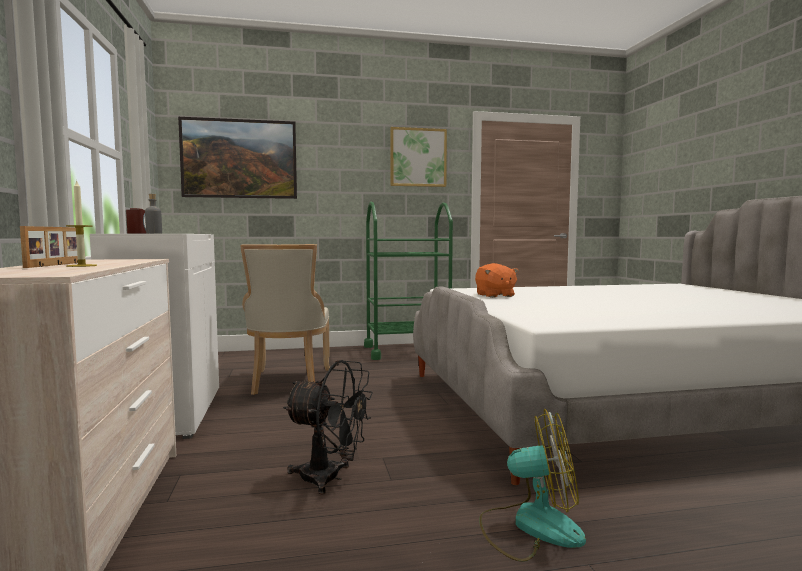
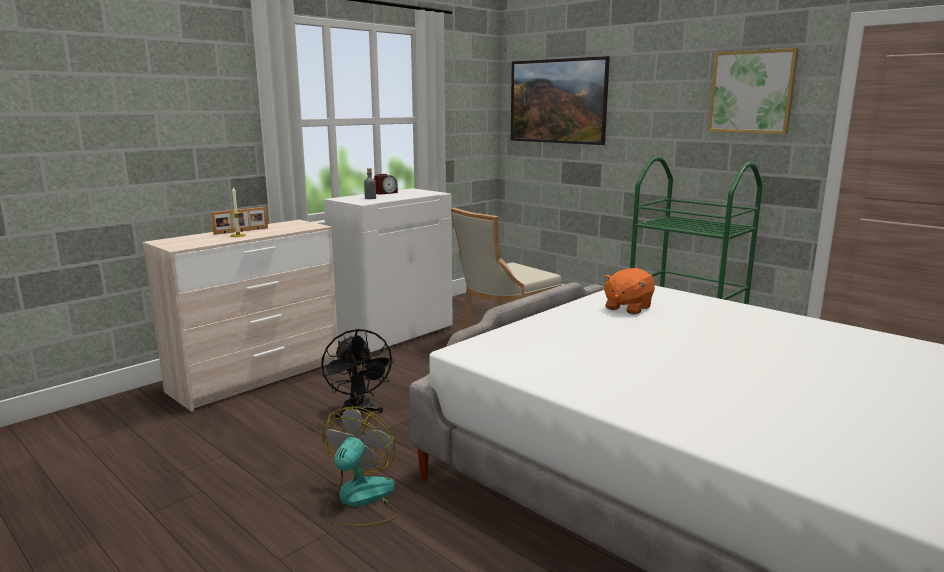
camera: 55 degrees right, 10 degrees up
(530, 526) = (360, 500): fan -> fan turned 135 degrees counterclockwise

